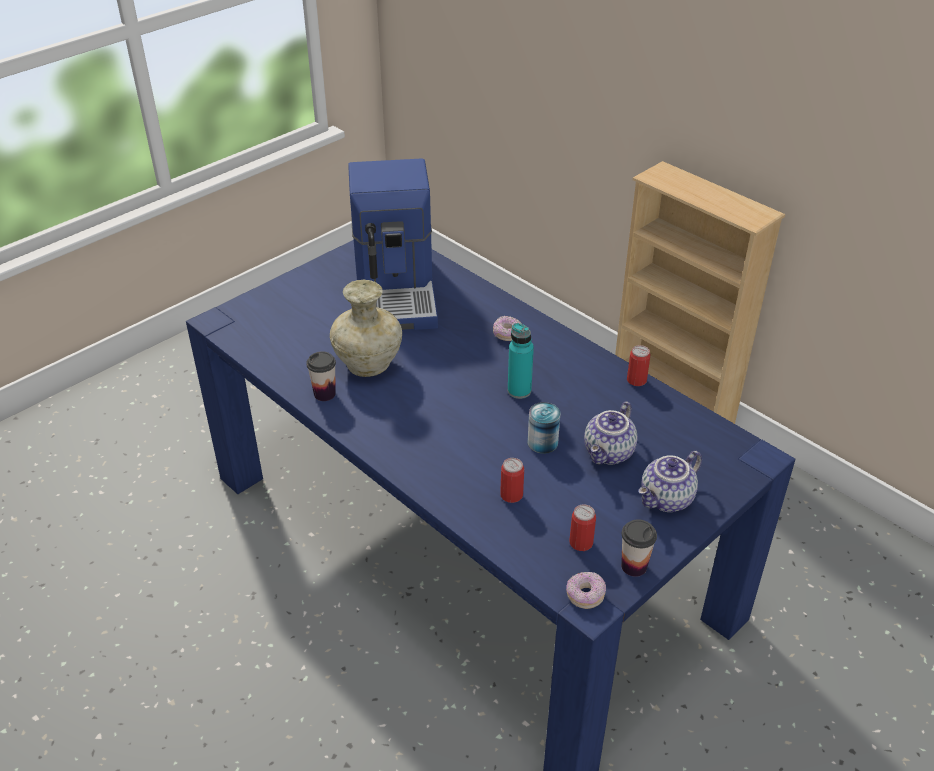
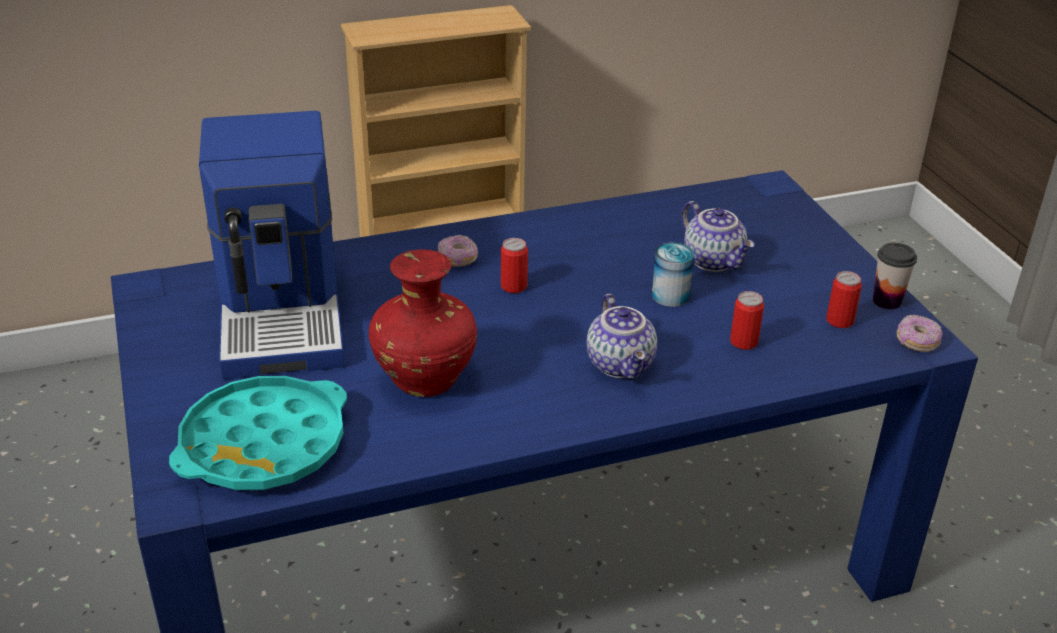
camera: 65 degrees left, 5 degrees down
(274, 330) = (264, 445): none -> turquoise tray
(324, 394) = (454, 433): cup -> none
(369, 365) = (426, 378): beige vase -> red vase
(397, 291) = (284, 312): coffee machine -> coffee machine turned 60 degrees clockwise
(519, 391) = (570, 283): turquoise bottle -> none
(636, 380) = (609, 208): can -> can (513, 286)
(667, 500) = (803, 252): teapot -> teapot (622, 365)

